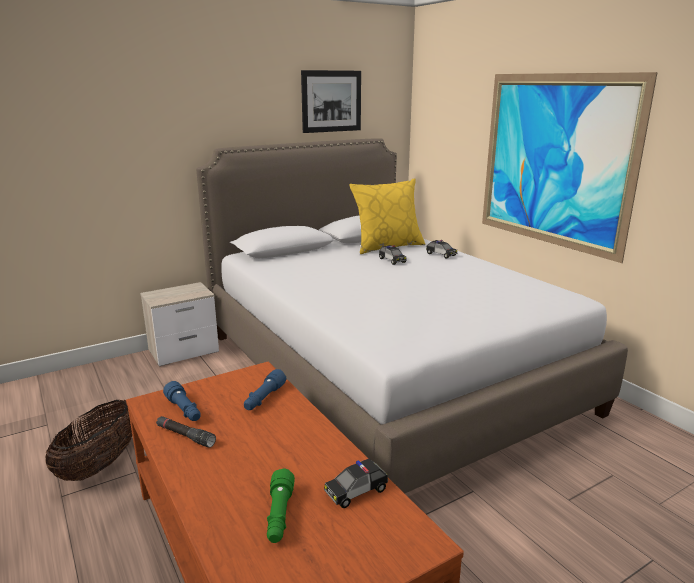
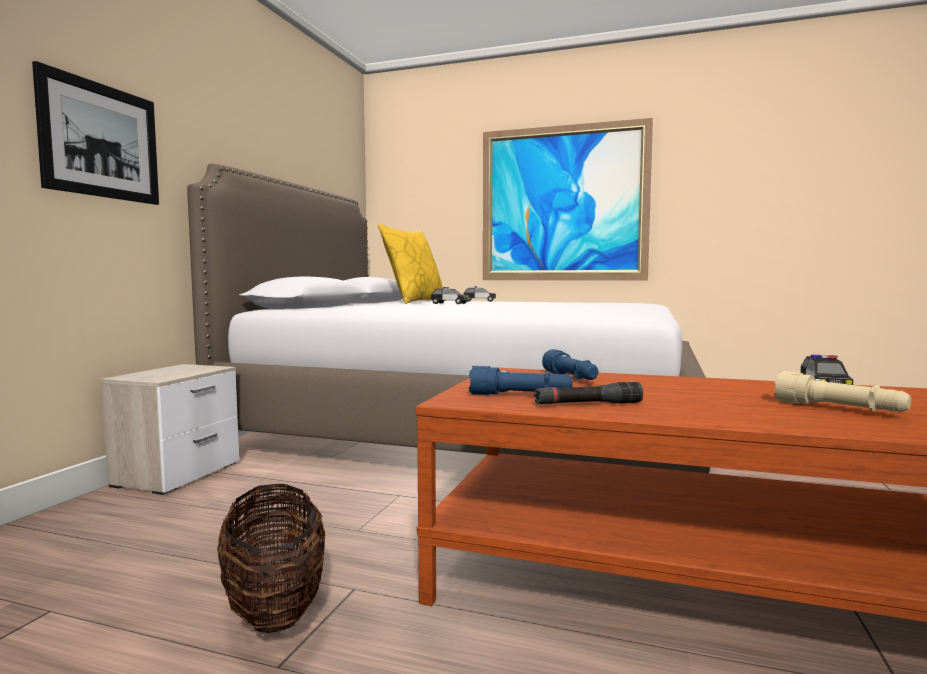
camera: 40 degrees left, 15 degrees down
(279, 515) = (838, 409): green flashlight -> beige flashlight
(331, 101) = (309, 146): picture -> picture (101, 141)

